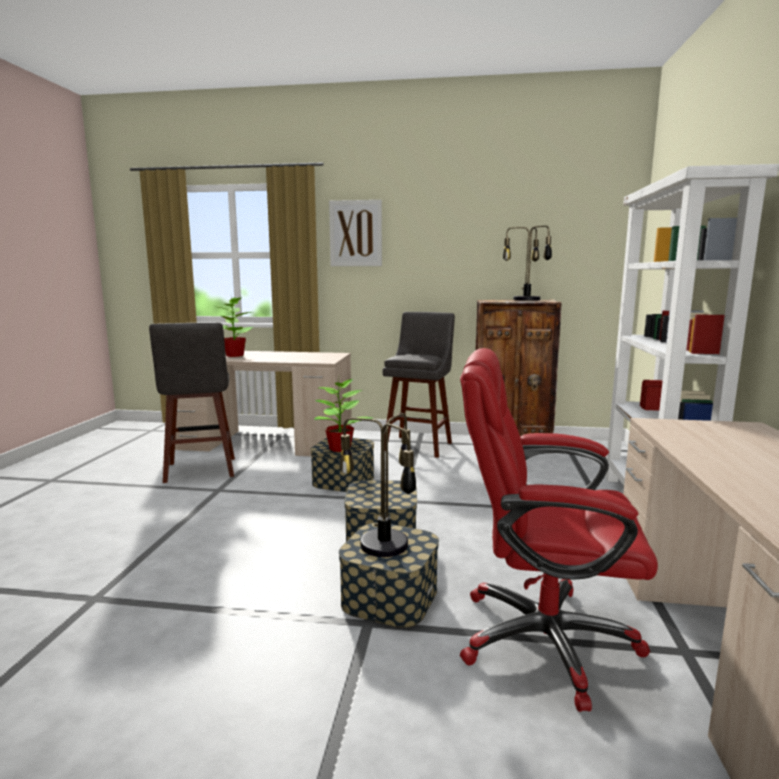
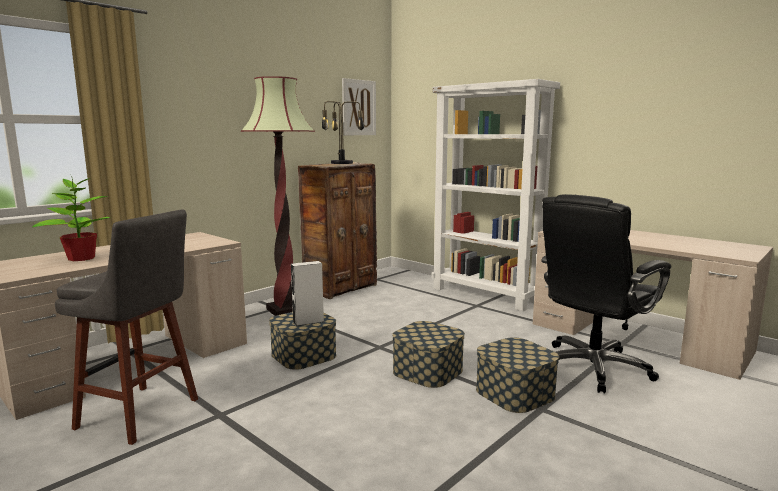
camera: 55 degrees left, 0 degrees up
(340, 448) = (308, 322): potted plant -> grey speaker
(355, 233) = (180, 97): picture -> picture (359, 107)
(385, 544) = (515, 353): table lamp -> none
(419, 446) = (286, 310): grey stool -> floor lamp
(545, 639) = (593, 367): red office chair -> black office chair

